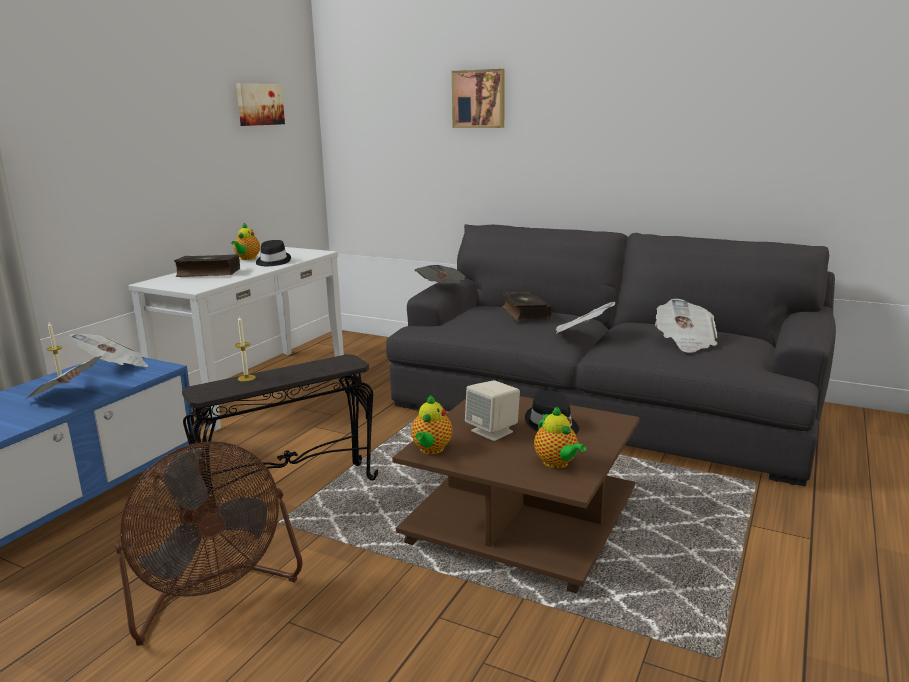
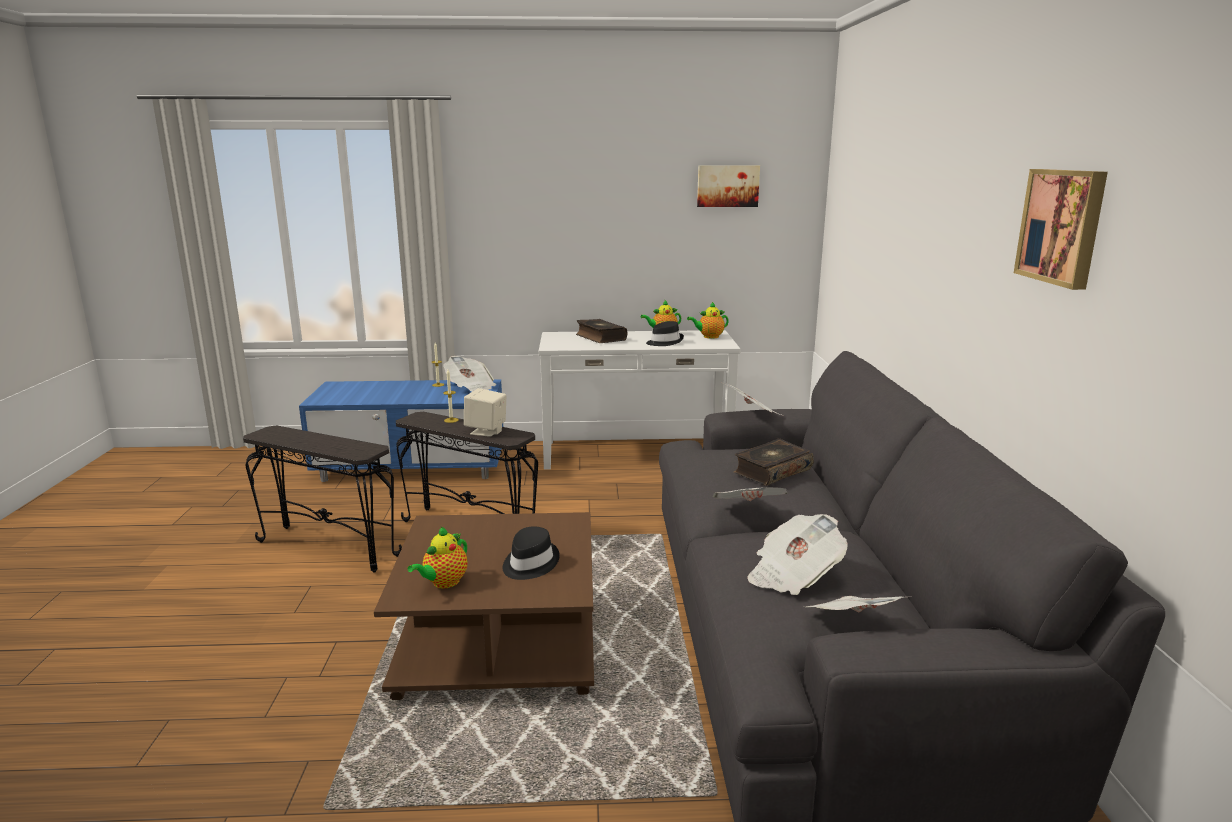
camera: 60 degrees right, 0 degrees up
(67, 396) = (413, 395): newspaper -> newspaper (853, 626)
(205, 595) = (328, 548): brown fan -> black side table
(431, 450) = (437, 525): teapot -> teapot (709, 337)
(479, 99) = (903, 195): picture -> picture (1063, 226)
(493, 431) = (493, 540): beige speaker -> beige speaker (486, 431)

